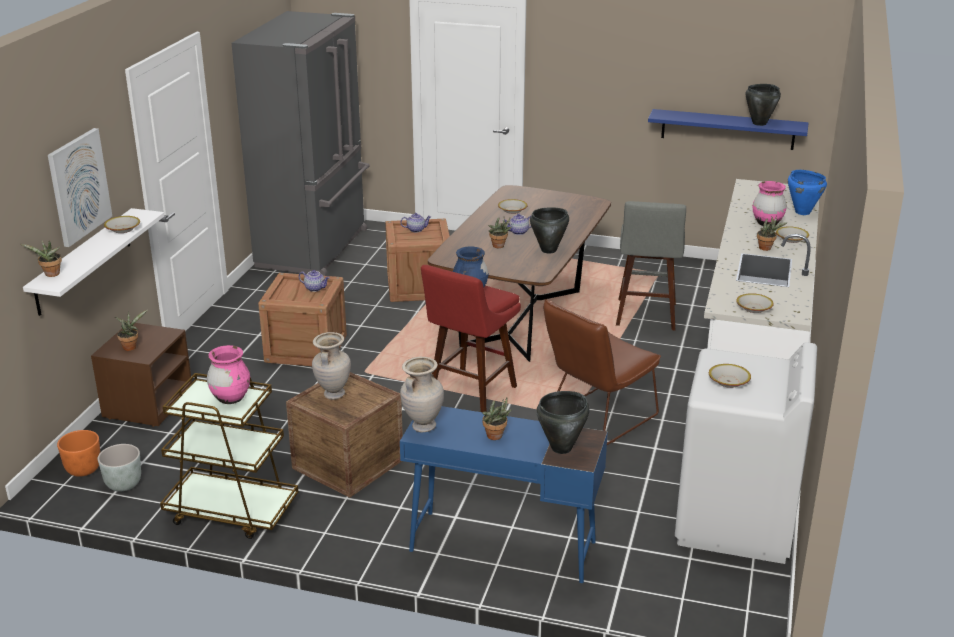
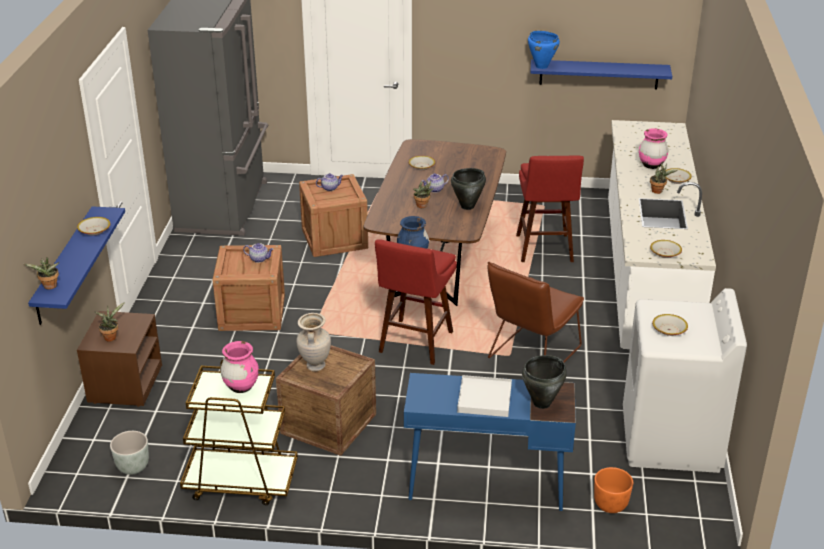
camera: 10 degrees left, 5 degrees up
(79, 186) = (57, 199): picture -> none
(83, 261) = (64, 266): white shelf -> blue shelf
(83, 470) = (89, 457): orange planter -> orange planter (610, 505)
(422, 426) = (418, 395): beige vase -> none
(496, 437) = (484, 398): potted plant -> white tray
(646, 316) = (544, 250): grey stool -> red stool
(759, 123) = (628, 69): black cooking pot -> none
(802, 212) = (677, 151): blue cooking pot -> blue cooking pot (541, 66)

